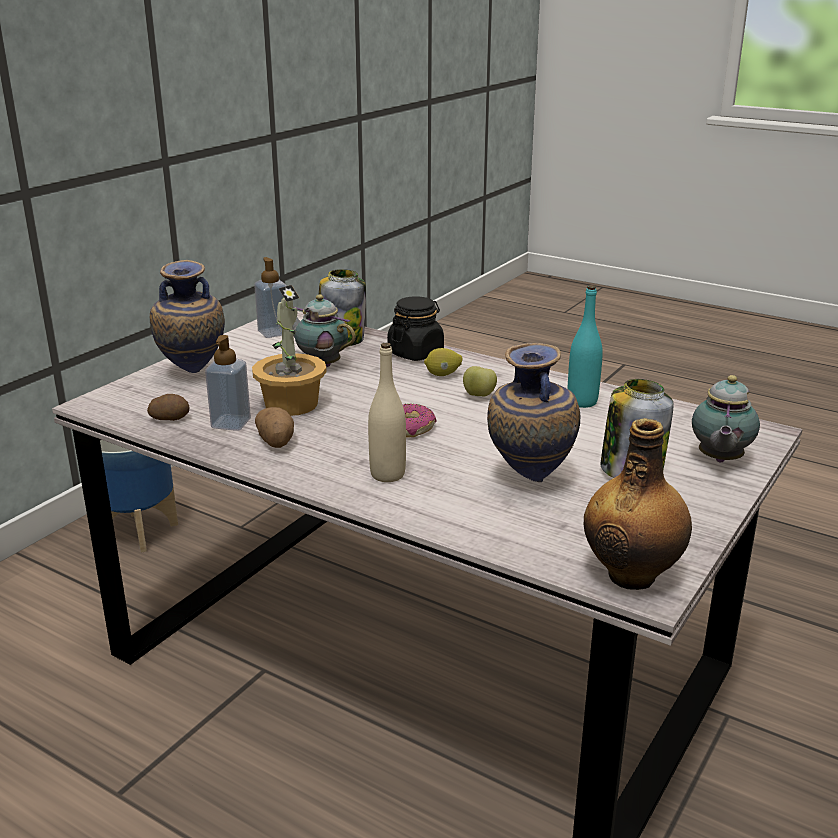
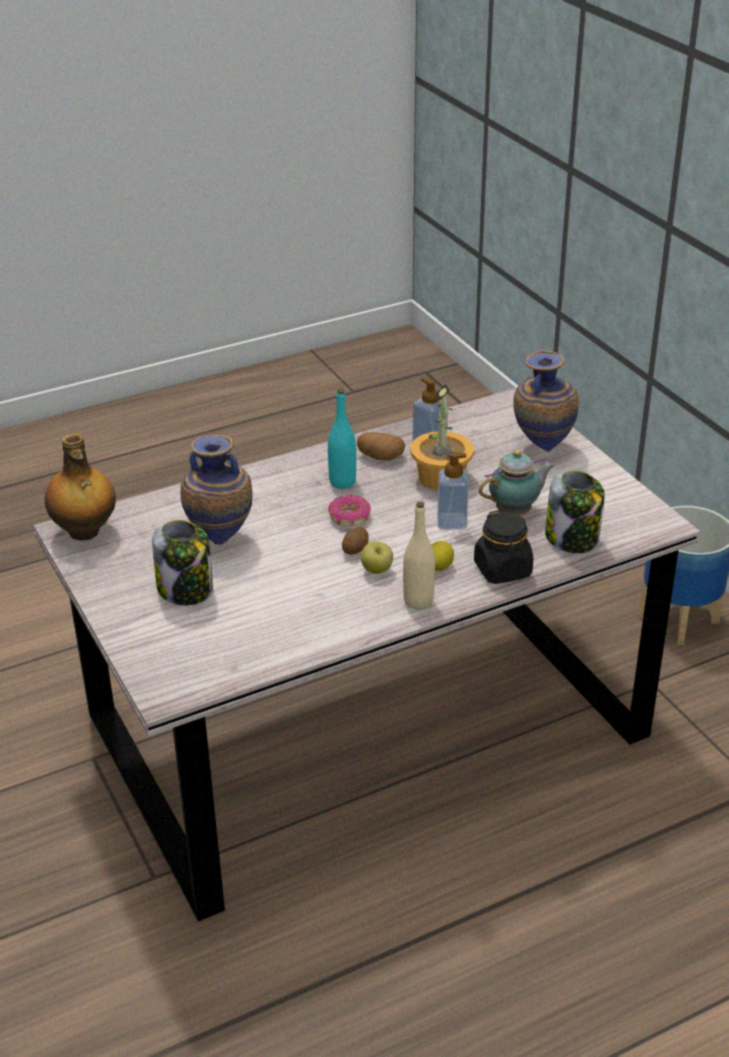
camera: 120 degrees right, 10 degrees up
(170, 418) = (461, 425): potato -> potato (356, 549)
(273, 333) = (619, 506): soap dispenser -> soap dispenser (452, 522)
(387, 474) = (289, 486): beige bottle -> beige bottle (418, 601)
(582, 402) = (314, 621): turquoise bottle -> turquoise bottle (342, 482)
(719, 460) = (153, 640): teapot -> none

